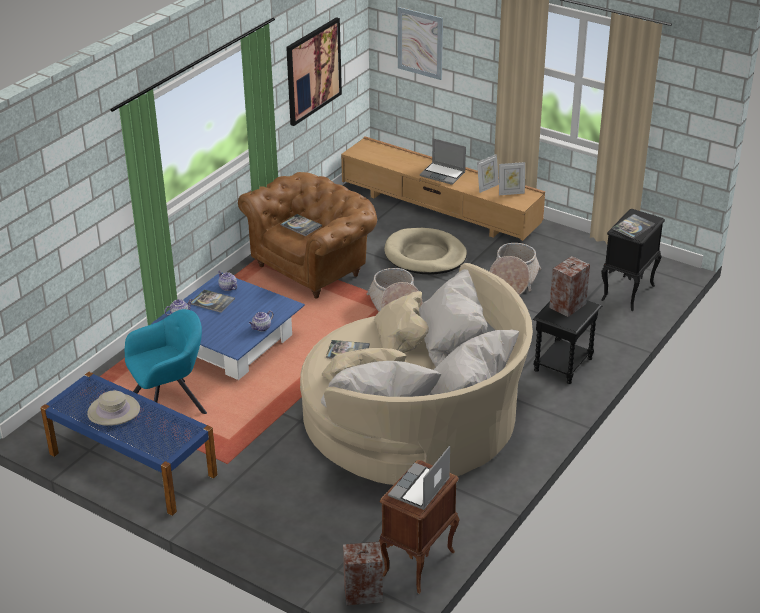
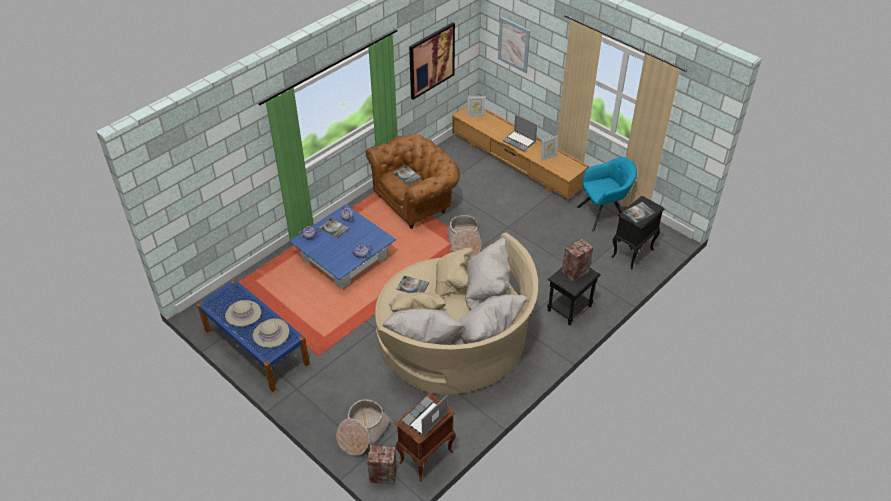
camera: 10 degrees right, 10 degrees up
(162, 429) = (271, 333): none -> beige hat
(171, 405) = (292, 303): turquoise armchair -> turquoise armchair (604, 214)
(425, 255) = (495, 202): beige dog bed -> none
(511, 193) = (564, 164): picture frame -> picture frame (475, 115)
(512, 281) = (552, 232): basket -> basket (362, 433)

